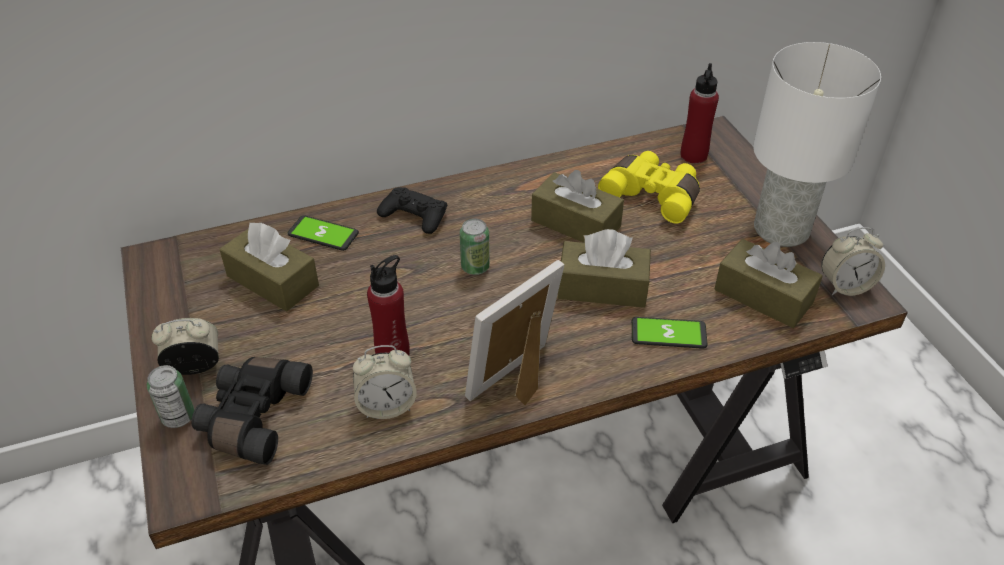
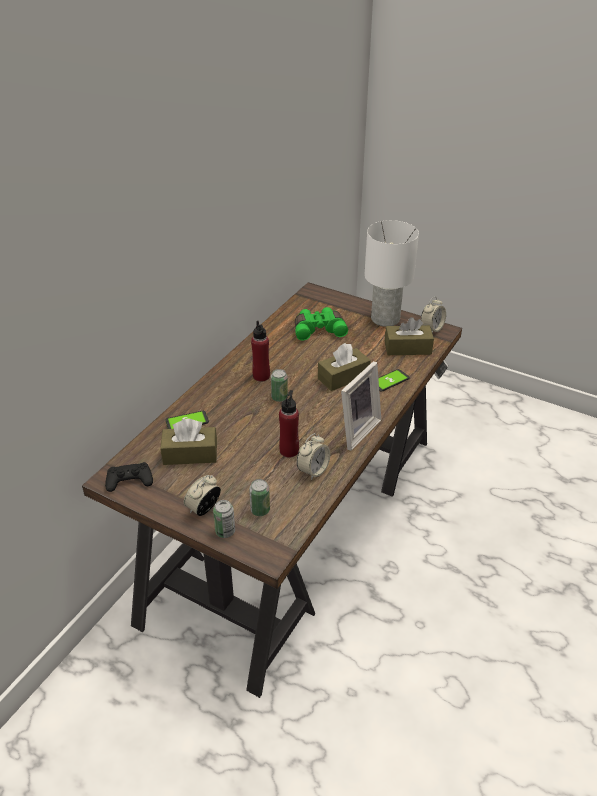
camera: 40 degrees left, 5 degrees down
(252, 416) = (260, 510): black binoculars -> can
(414, 215) = (221, 391): black game controller -> black game controller (129, 480)
(520, 382) = (355, 430): picture frame -> picture frame turned 150 degrees counterclockwise
(575, 223) = (300, 357): brown tissue box -> none
(653, 195) = (318, 329): yellow binoculars -> green binoculars
(693, 155) = (315, 305): red bottle -> red bottle (261, 376)

